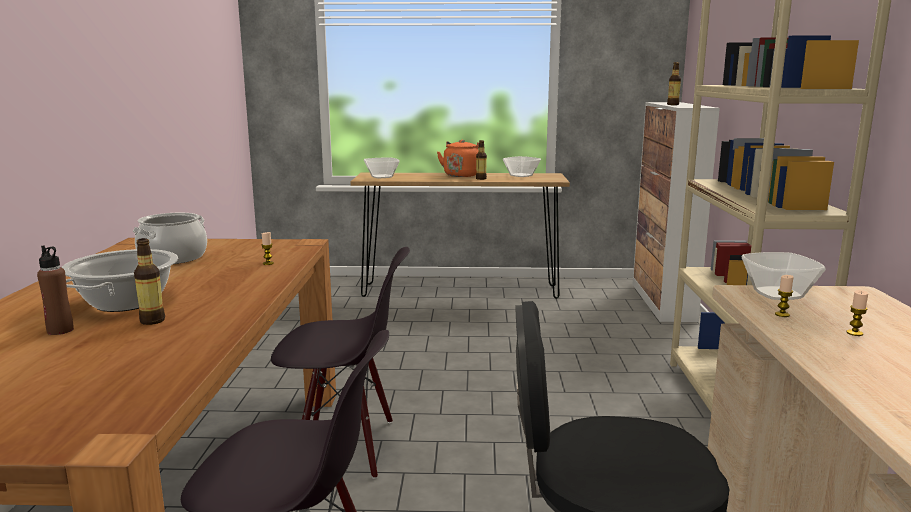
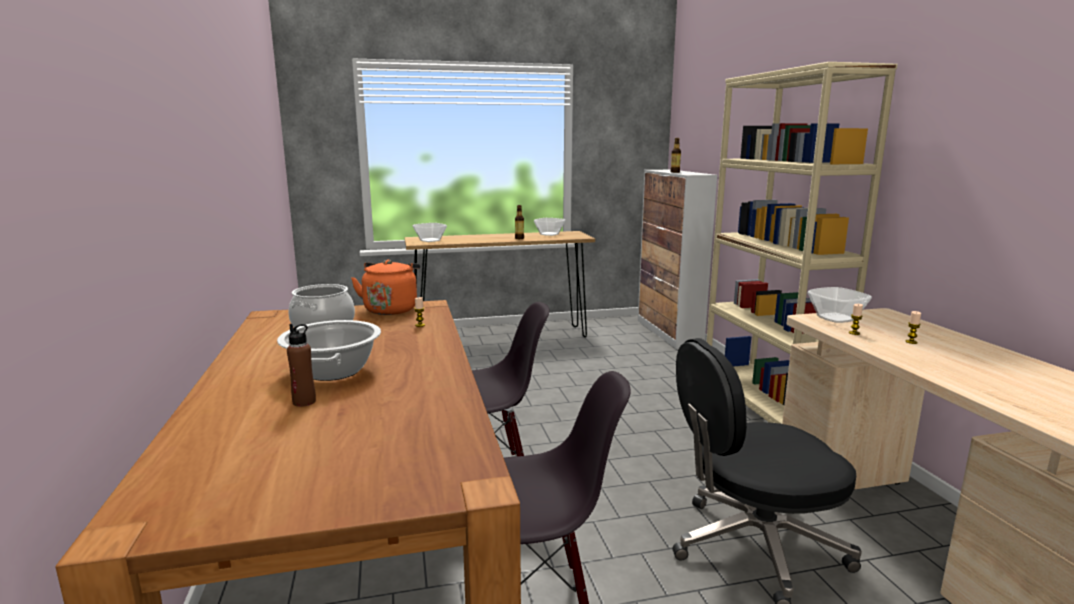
camera: 15 degrees left, 0 degrees up
(152, 321) = (381, 384): bottle -> none
(462, 175) = (499, 236): orange kettle -> orange kettle (391, 309)

